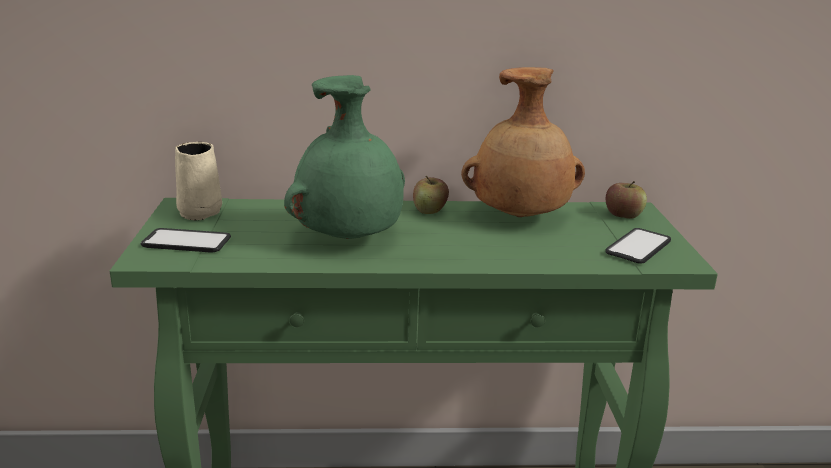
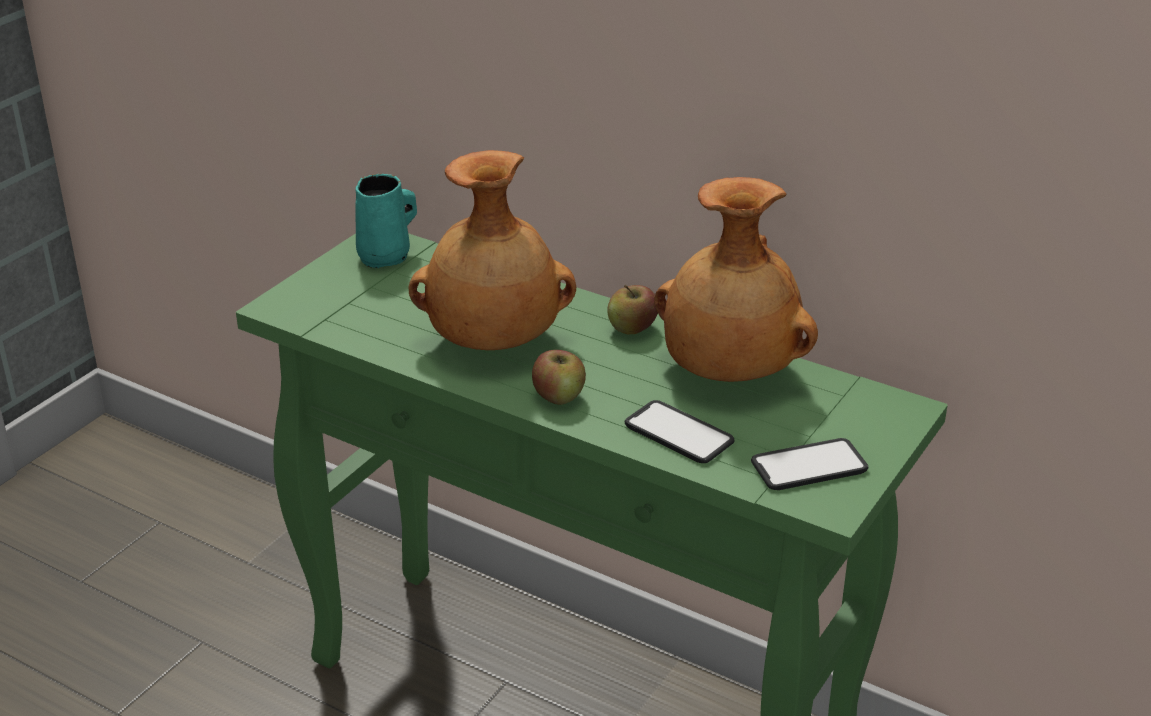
camera: 35 degrees right, 10 degrees up
(186, 242) = (332, 295): phone -> phone (678, 433)
(202, 212) = (386, 256): beige mug -> turquoise mug
(350, 238) = (494, 342): green vase -> brown vase
(623, 215) = (870, 412): apple -> apple (559, 395)

